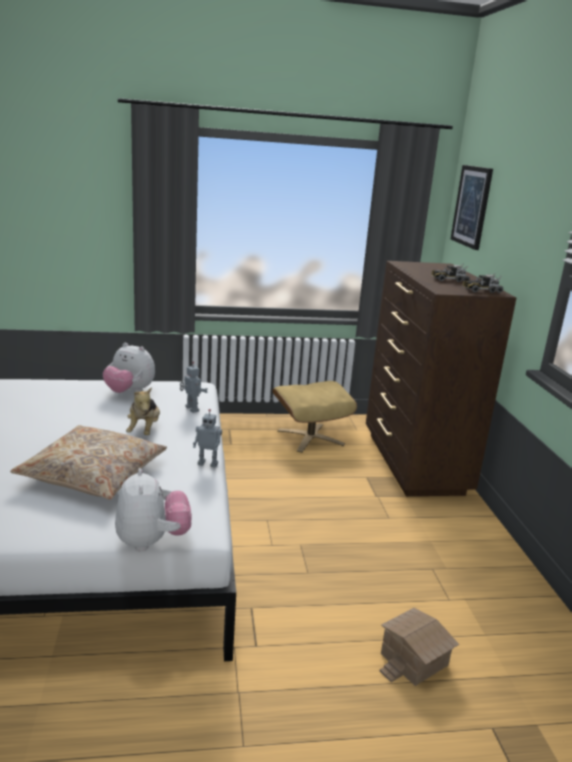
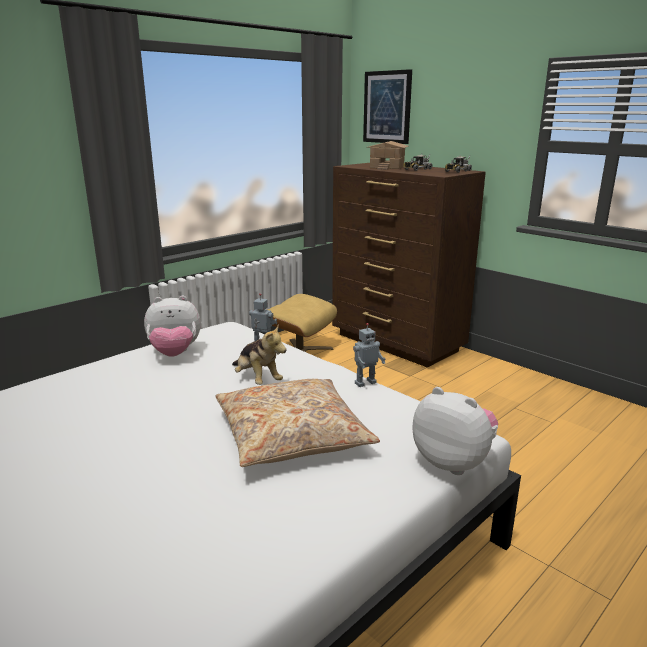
camera: 35 degrees left, 0 degrees up
(413, 658) = (594, 471): toy house -> toy house (386, 167)

